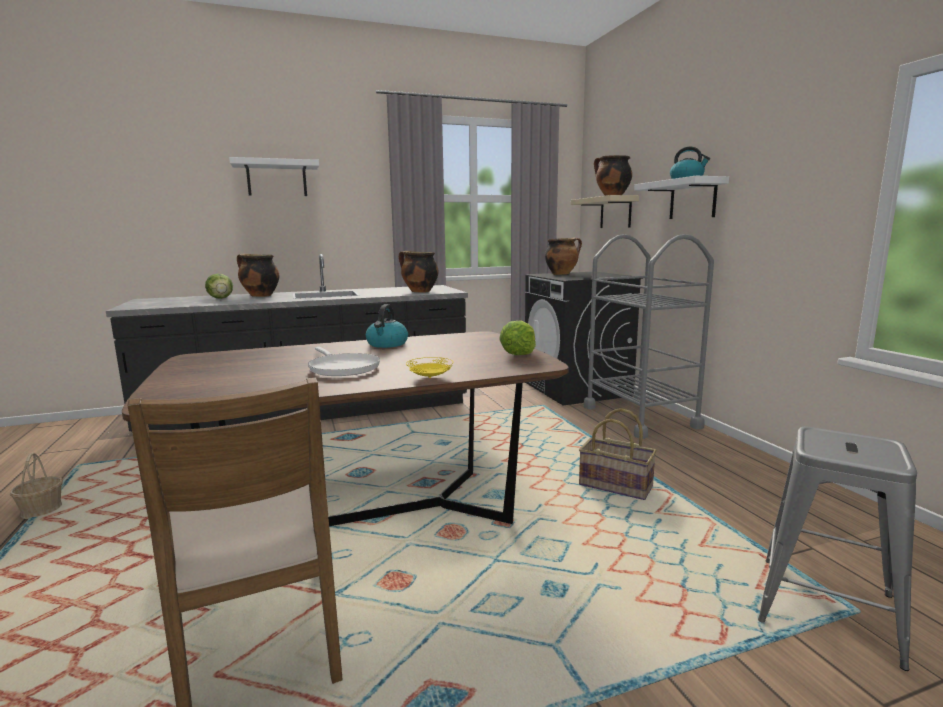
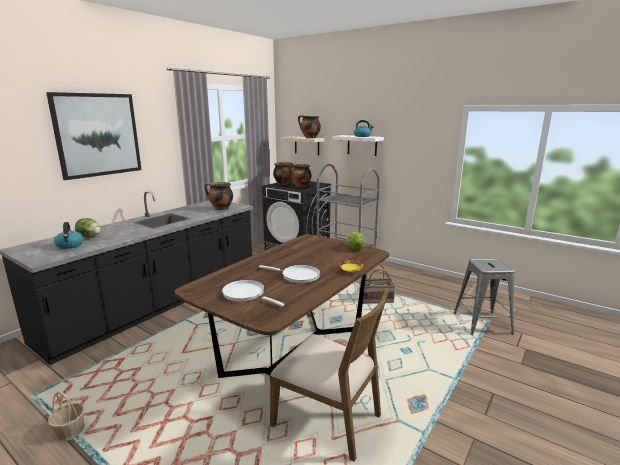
camera: 35 degrees left, 5 degrees up
(227, 372) = (246, 294): none -> white frying pan
(259, 296) = (113, 229): cooking pot -> cooking pot (300, 186)
(277, 179) = (98, 135): white shelf -> picture
(387, 344) = (279, 254): kettle -> kettle (70, 245)

